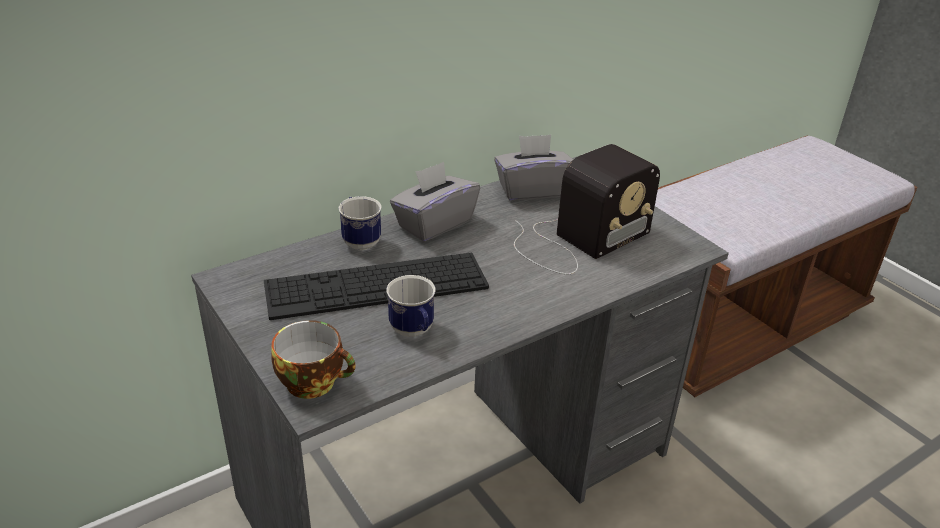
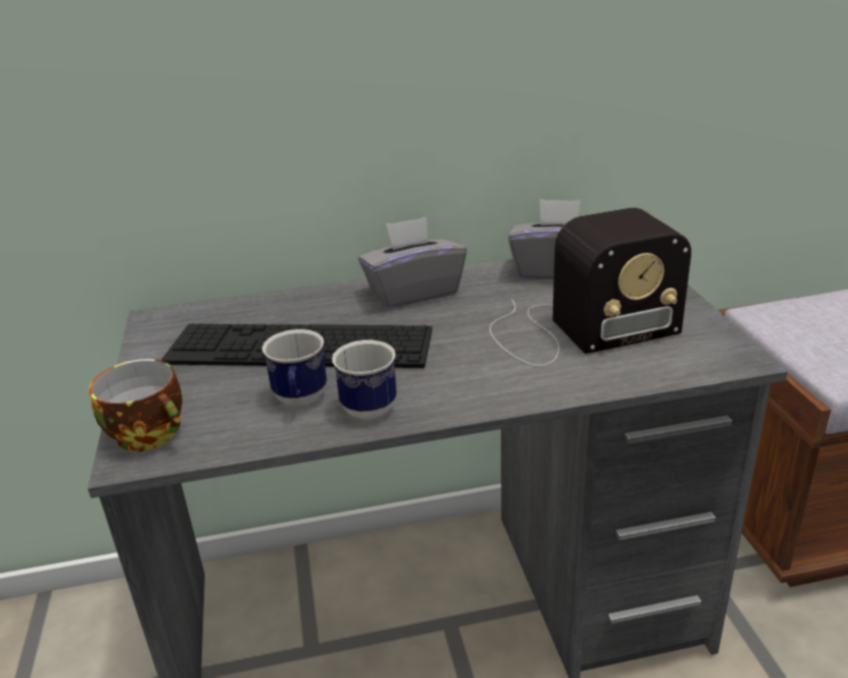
camera: 25 degrees right, 5 degrees down
(359, 240) = (318, 299): mug -> mug (369, 404)

